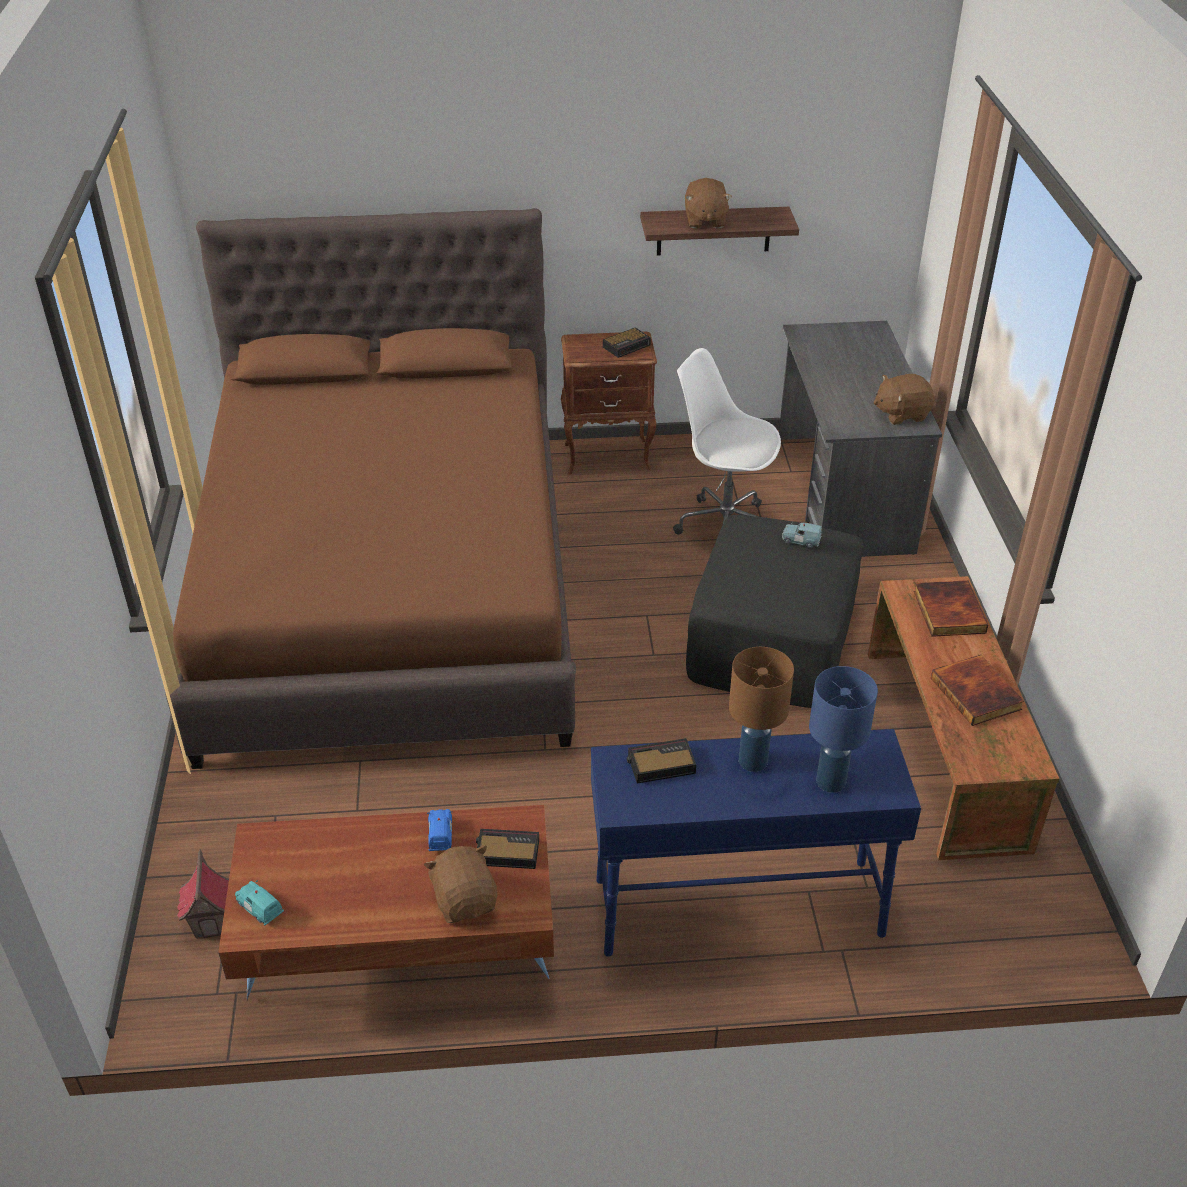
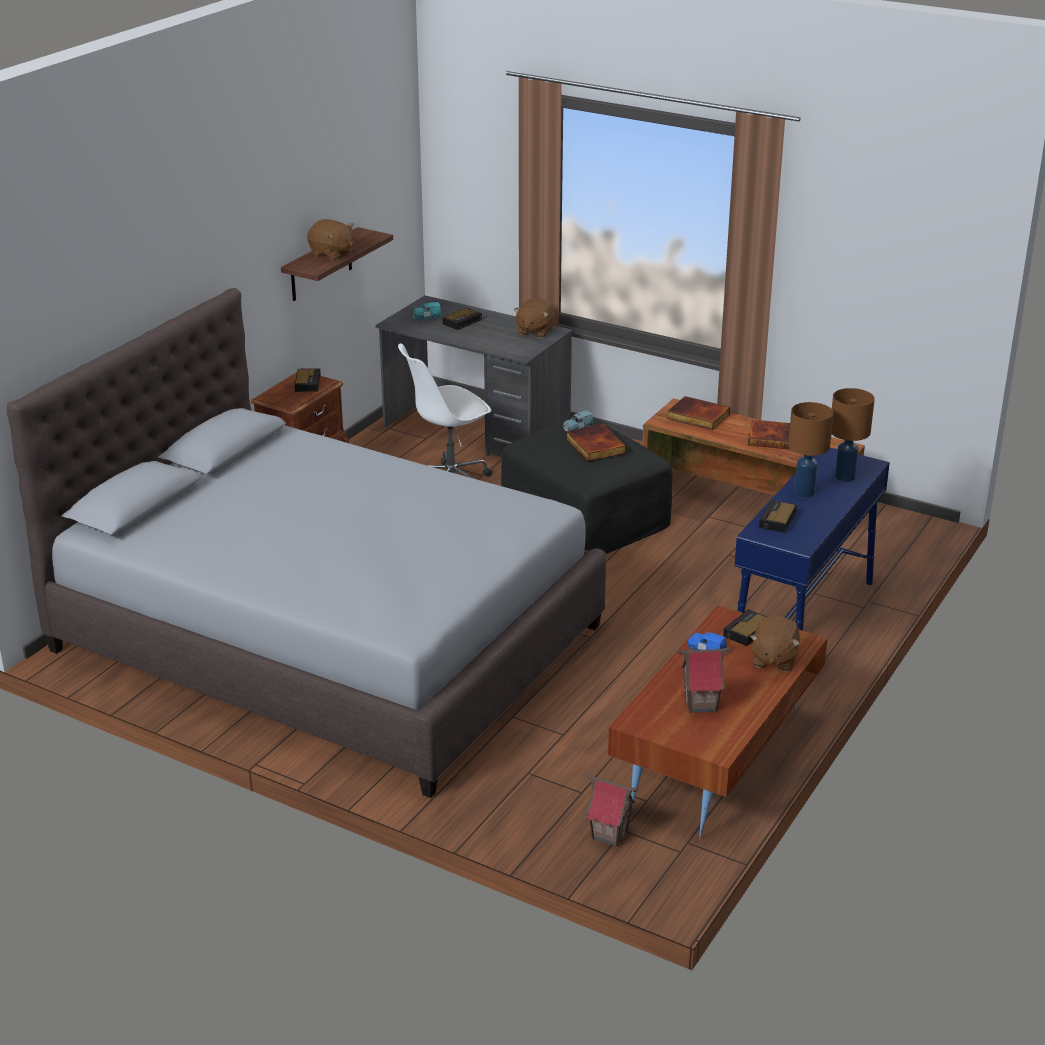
camera: 55 degrees left, 10 degrees down
(259, 907) = (702, 739): turquoise toy car -> turquoise toy car (426, 317)
(327, 877) = (701, 704): none -> toy house
(391, 584) = (327, 637): brown bed -> grey bed
(465, 900) = (773, 659): brown plush toy -> brown plush toy turned 90 degrees counterclockwise
(777, 567) = (594, 446): none -> book
(830, 782) = (845, 477): blue table lamp -> brown table lamp
(860, 365) = (462, 321): none -> alarm clock

